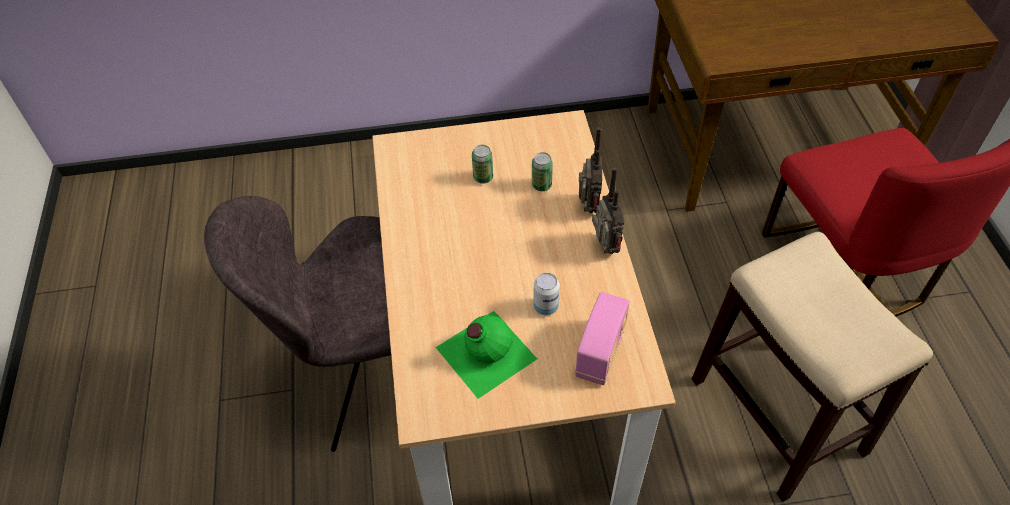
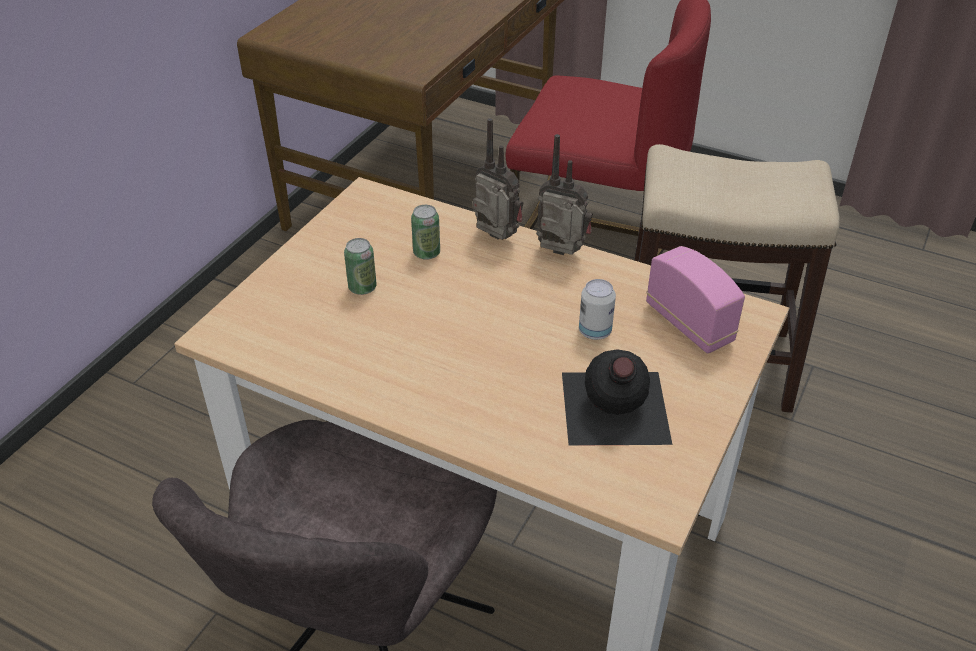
camera: 55 degrees left, 10 degrees down
(484, 353) = (613, 408): green bottle -> black bottle

